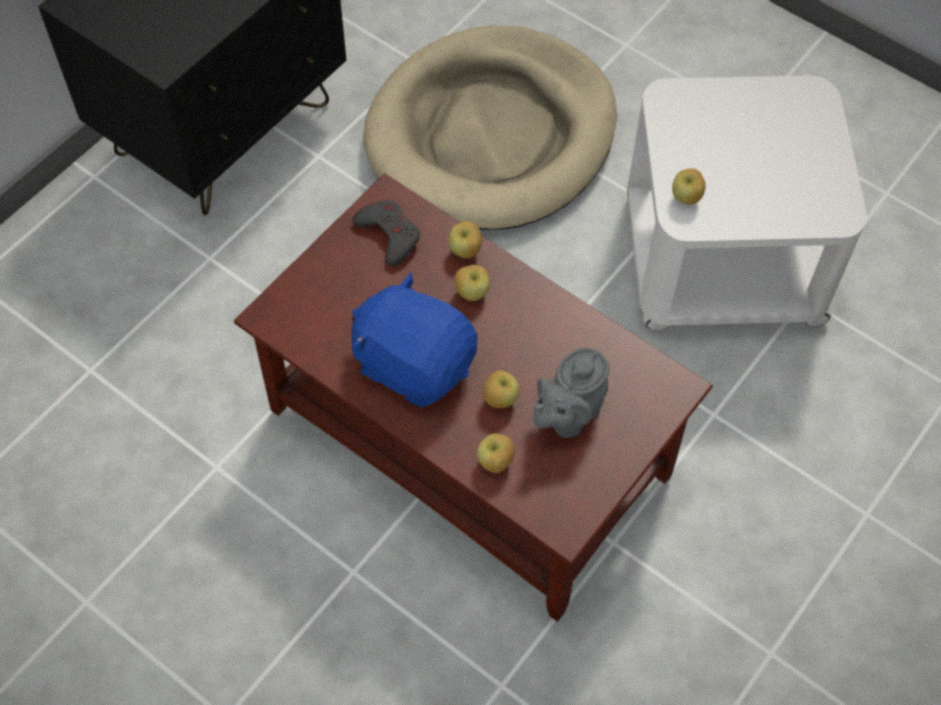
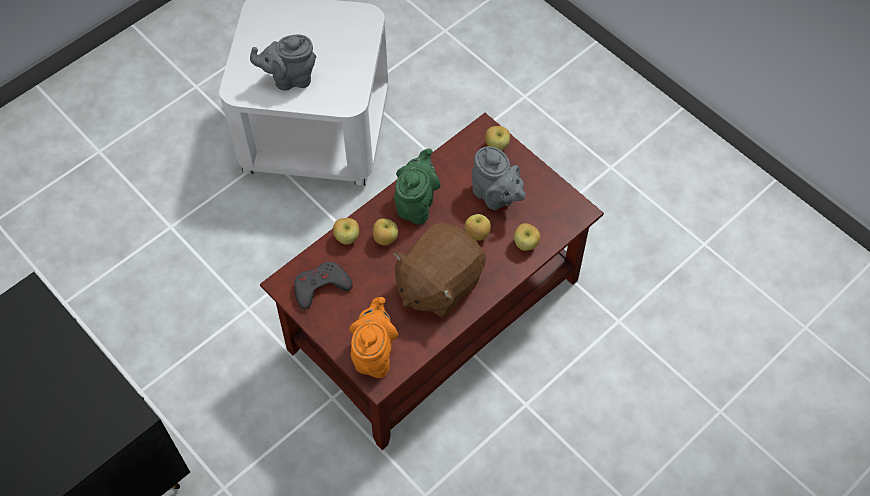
camera: 80 degrees left, 0 degrees up
(301, 306) = (374, 354): none -> orange teapot
(414, 363) = (438, 284): blue plush toy -> brown plush toy
(492, 135) = (159, 258): beige dog bed -> none
(534, 320) = (416, 204): none -> green teapot
(686, 198) = (331, 97): apple -> apple (497, 146)
(703, 148) = (290, 78): none -> grey teapot

